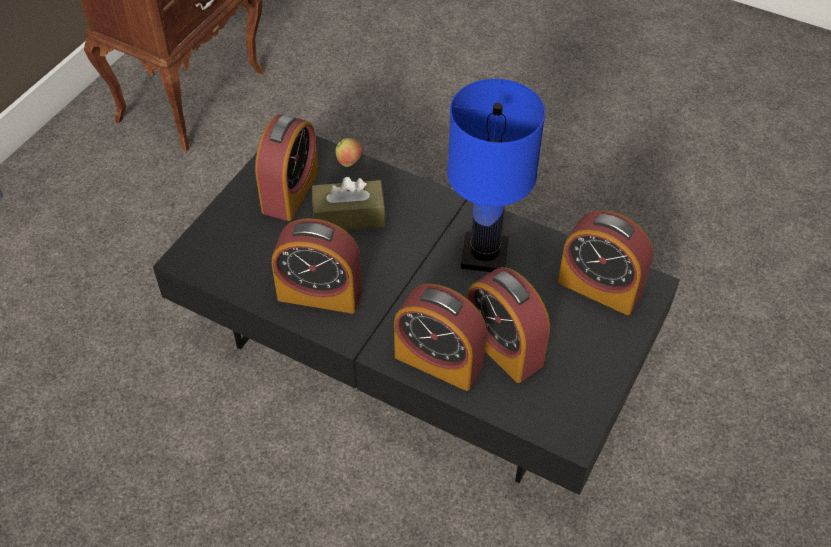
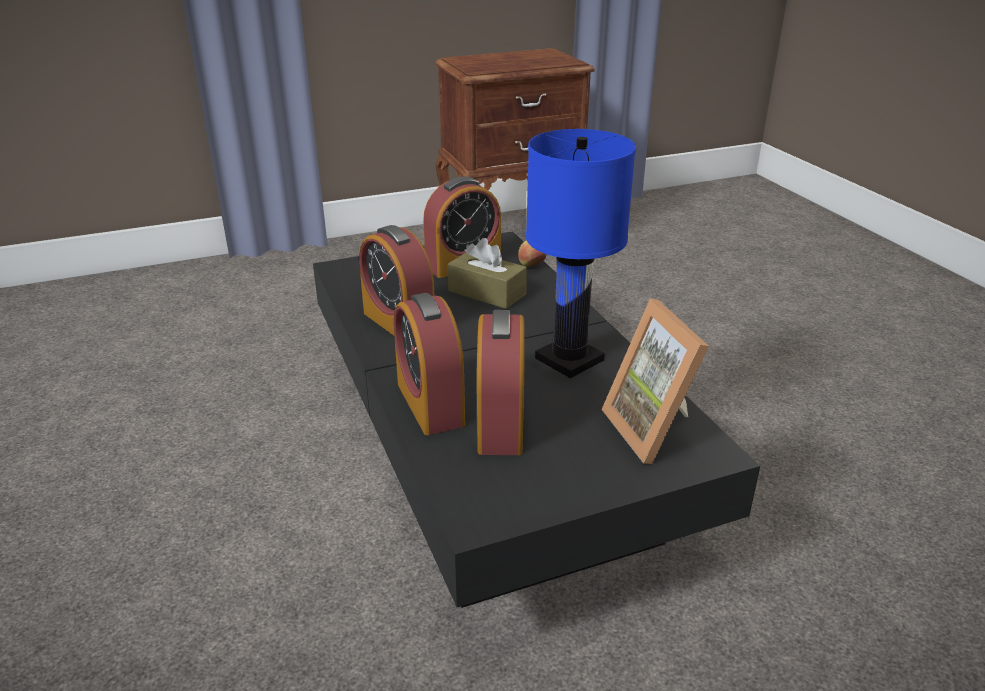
camera: 40 degrees right, 20 degrees down
(599, 287) = (656, 429): alarm clock -> picture frame

